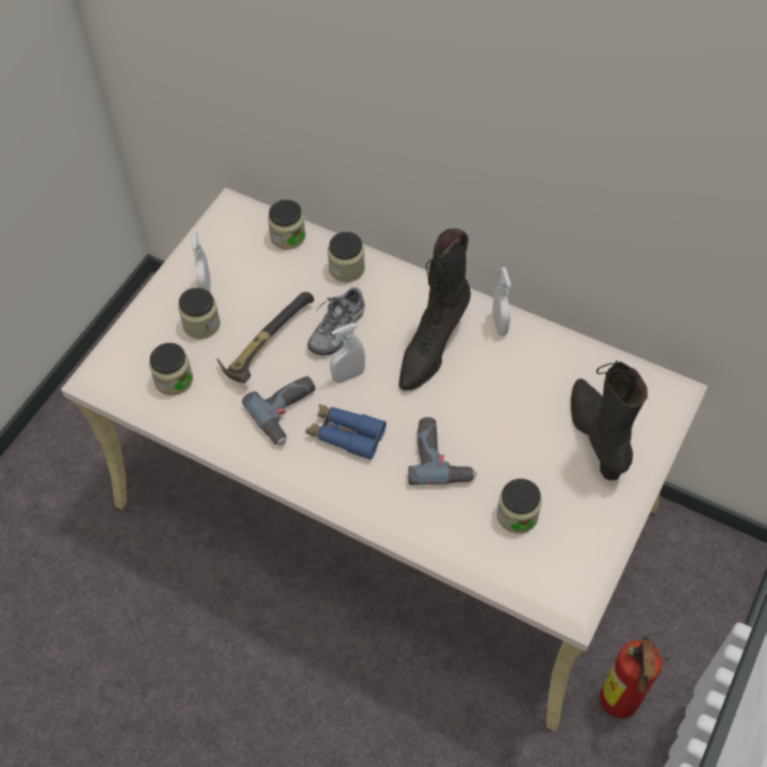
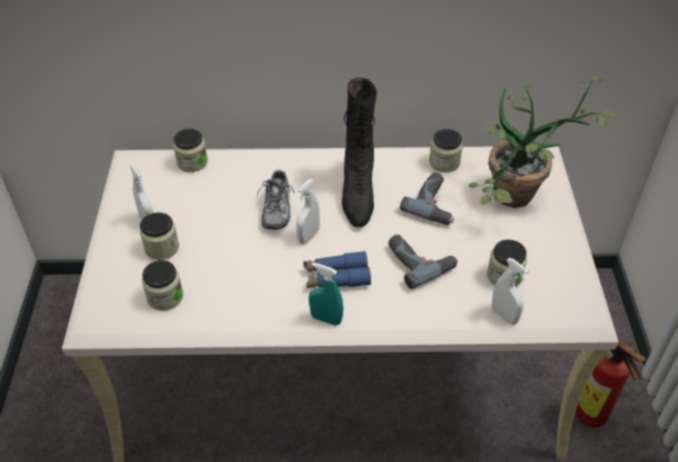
camera: 30 degrees left, 10 degrees down
(264, 344) = (224, 241): hammer -> none
(288, 413) = (280, 281): power drill -> power drill (435, 204)
(305, 475) = (326, 319): none -> turquoise spray bottle
(346, 268) = (254, 166): jar -> jar (444, 162)
(499, 324) = (395, 160): white spray bottle -> white spray bottle (504, 315)
(597, 436) = (516, 202): black boot -> potted plant

